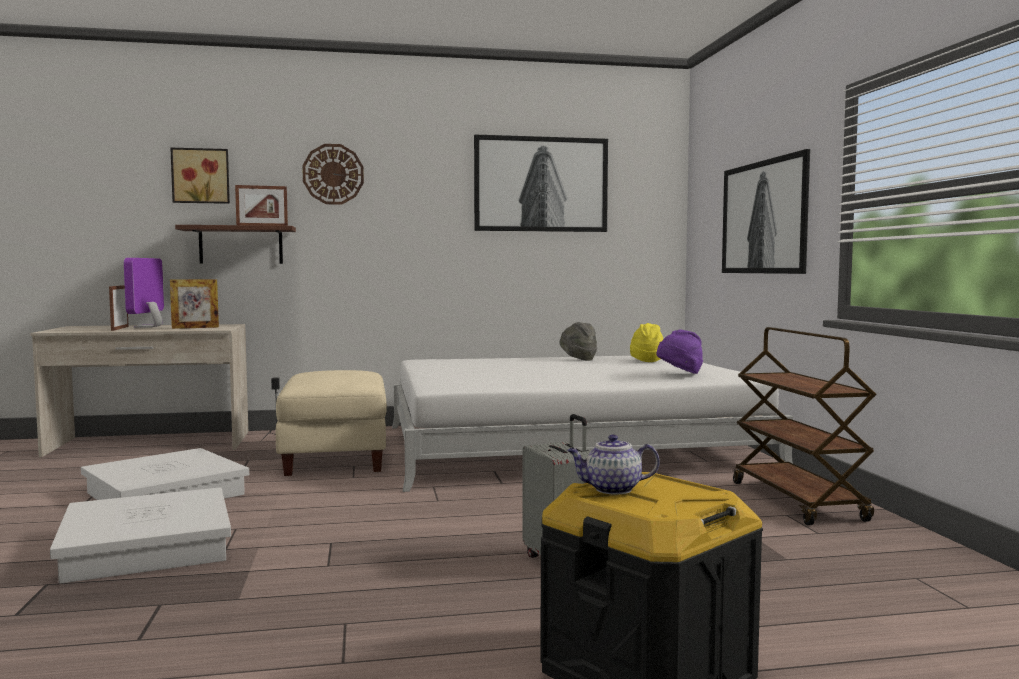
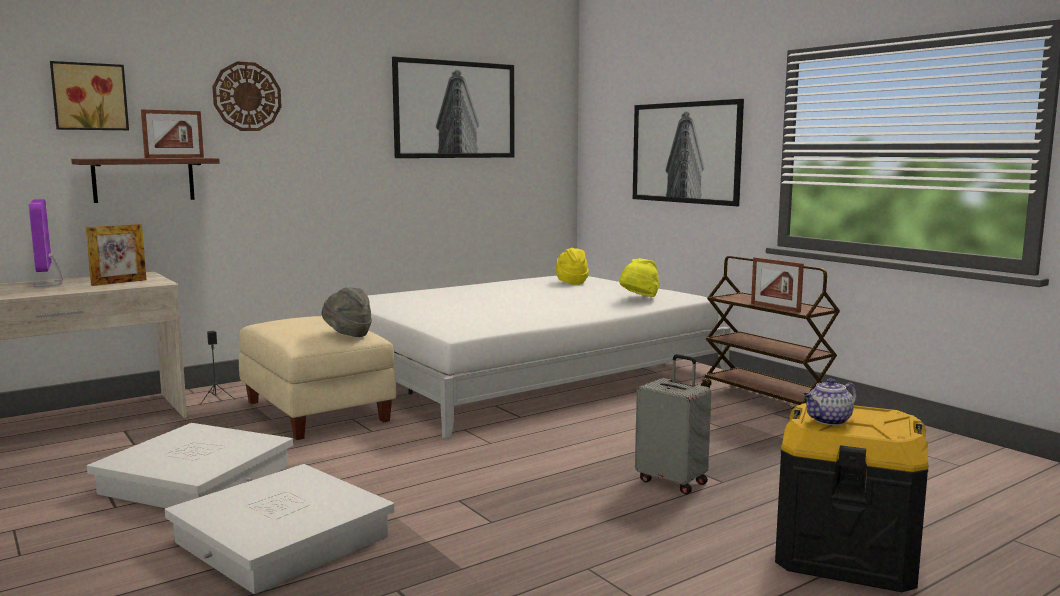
camera: 25 degrees left, 5 degrees up
(120, 328) = (21, 290): picture frame -> picture frame (775, 307)
(578, 359) = (512, 286): grey hat -> grey hat (347, 335)
(679, 374) = (639, 298): purple hat -> yellow hat

